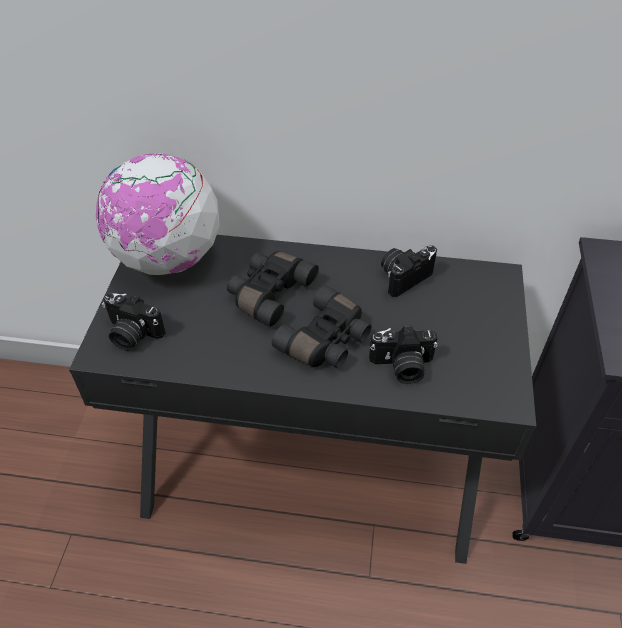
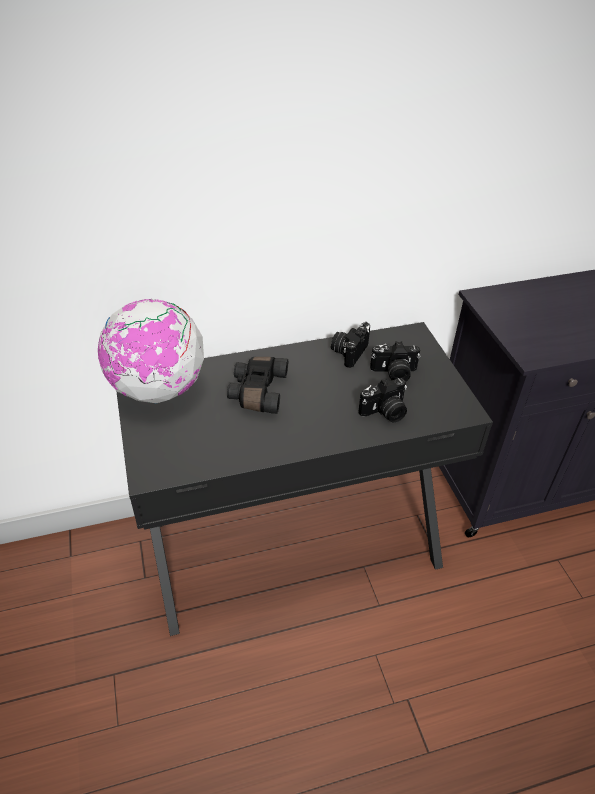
camera: 25 degrees left, 5 degrees down
(132, 334) = (165, 453): camera -> camera (394, 373)
(327, 341) = (321, 411): black binoculars -> none

